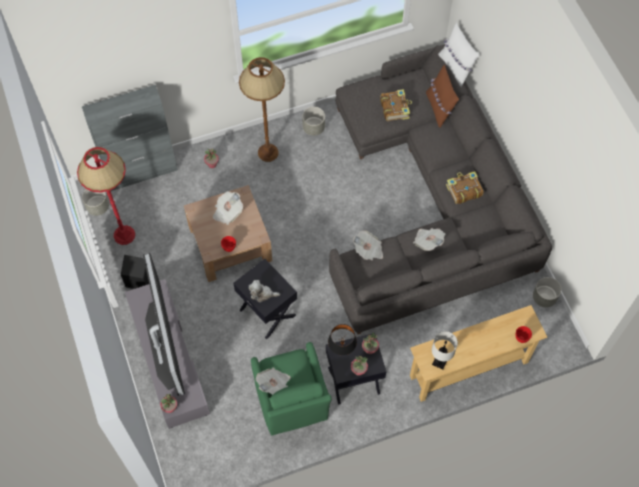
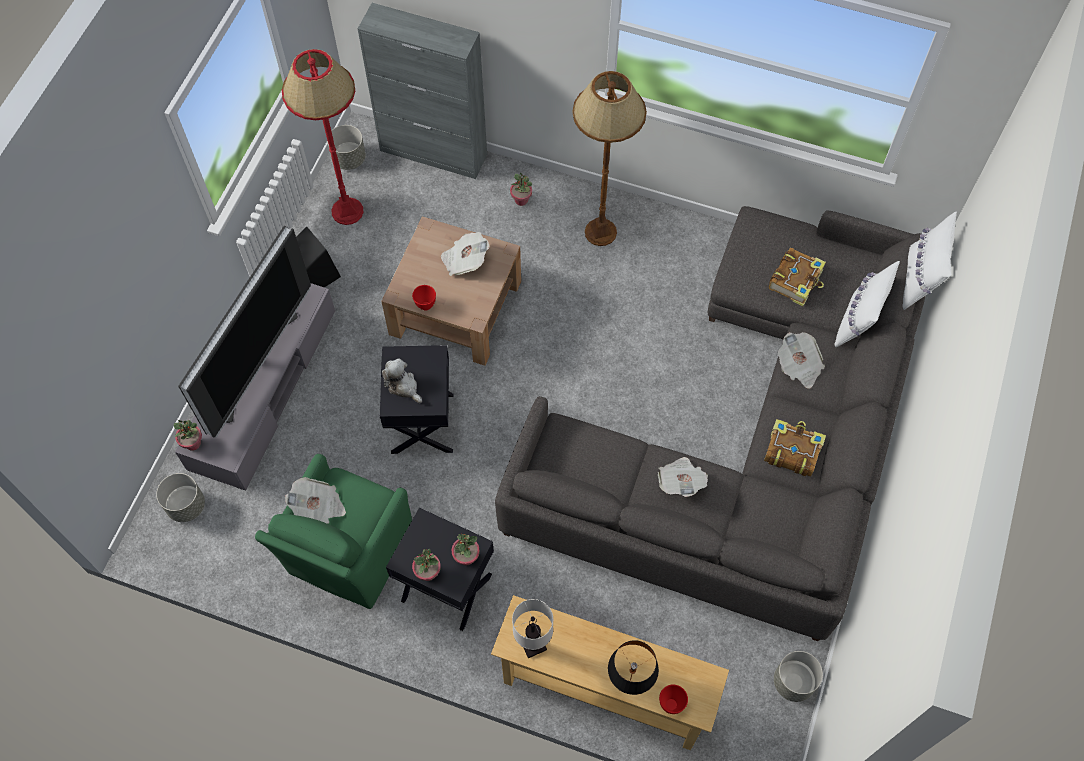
camera: 40 degrees right, 0 degrees up
(313, 127) = (685, 241): grey planter -> grey planter (186, 505)
(342, 351) = (431, 532): black table lamp -> black table lamp (630, 680)
(368, 250) = (593, 434): newspaper -> newspaper (799, 366)
(439, 108) = (858, 322): brown pillow -> white pillow

